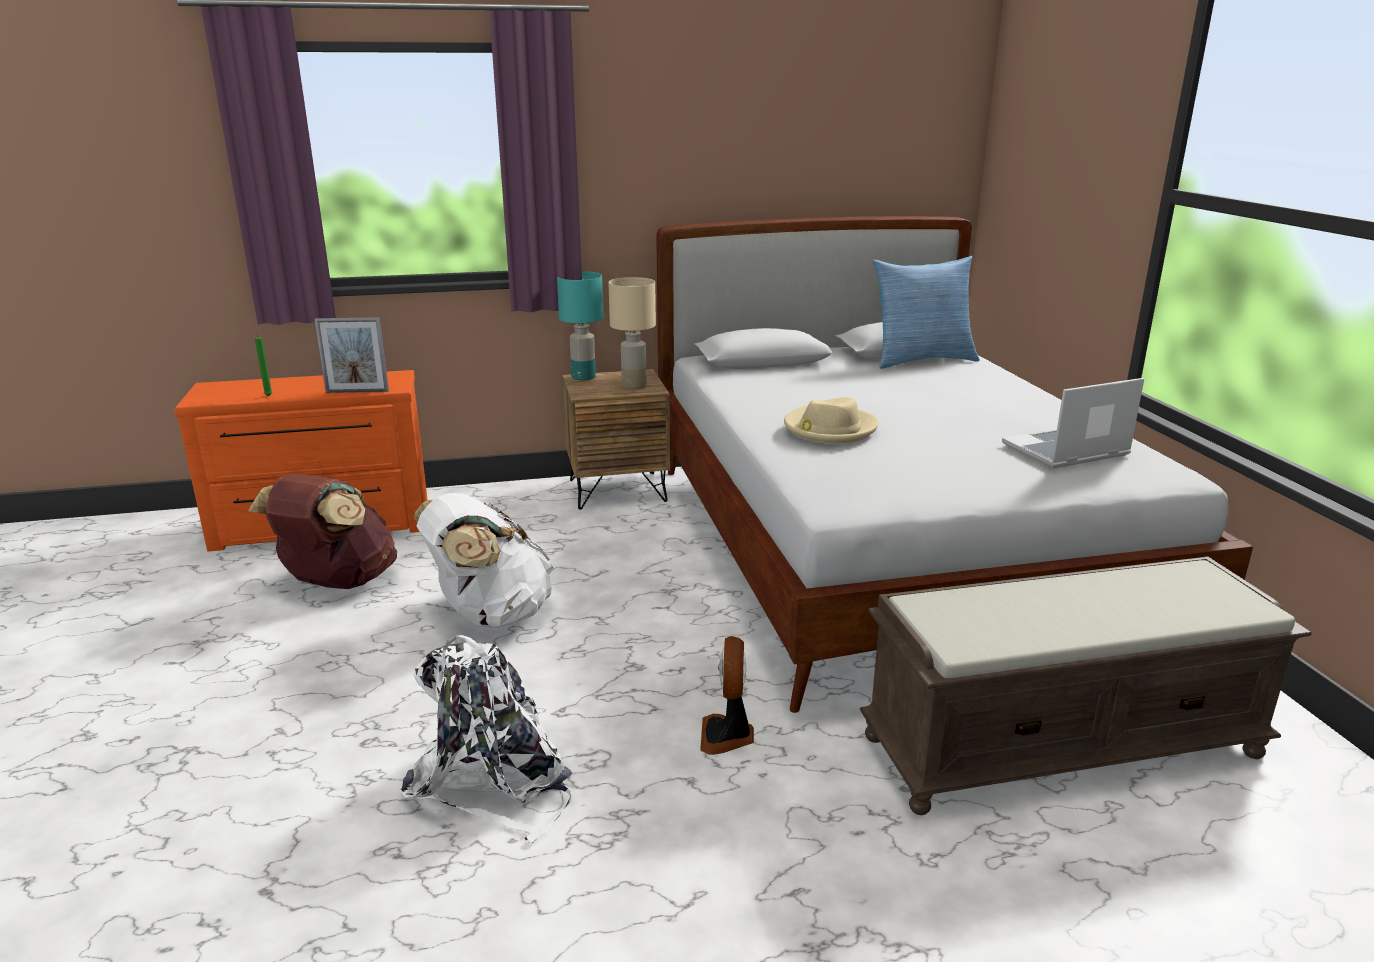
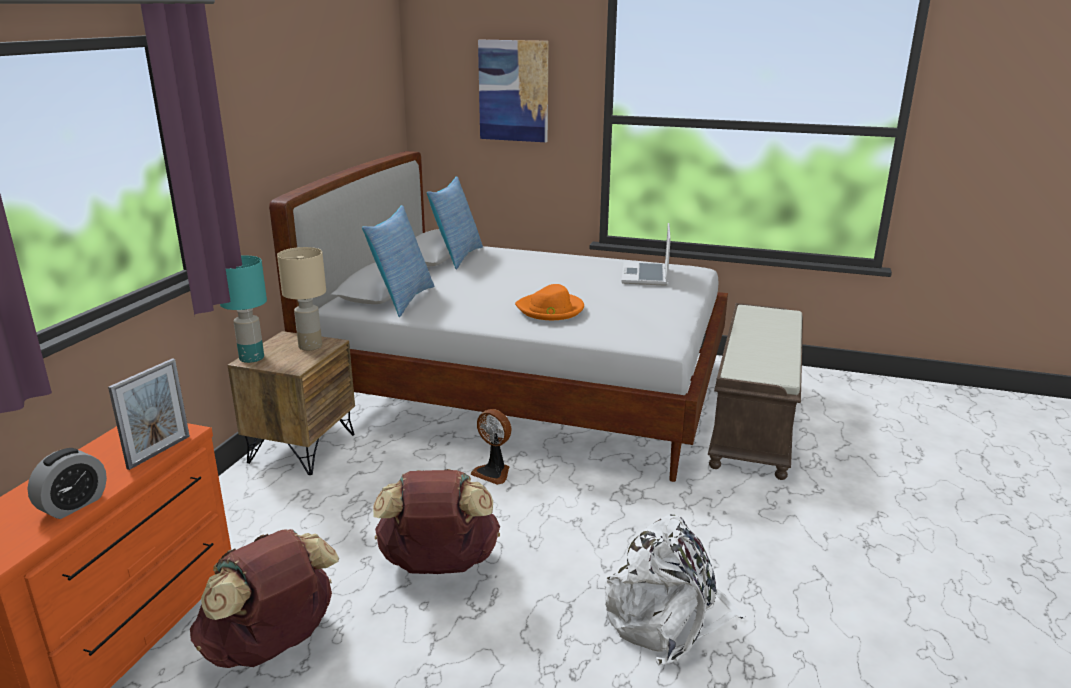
camera: 60 degrees left, 0 degrees up
(269, 395) = (73, 505): green candle -> alarm clock
(490, 615) = (438, 566): white backpack -> brown backpack
(727, 735) = (680, 511): fan -> fan (493, 472)
(751, 372) = (402, 300): none -> pillow
(829, 429) = (550, 309): beige hat -> orange hat
(1077, 142) = (513, 91): none -> picture

